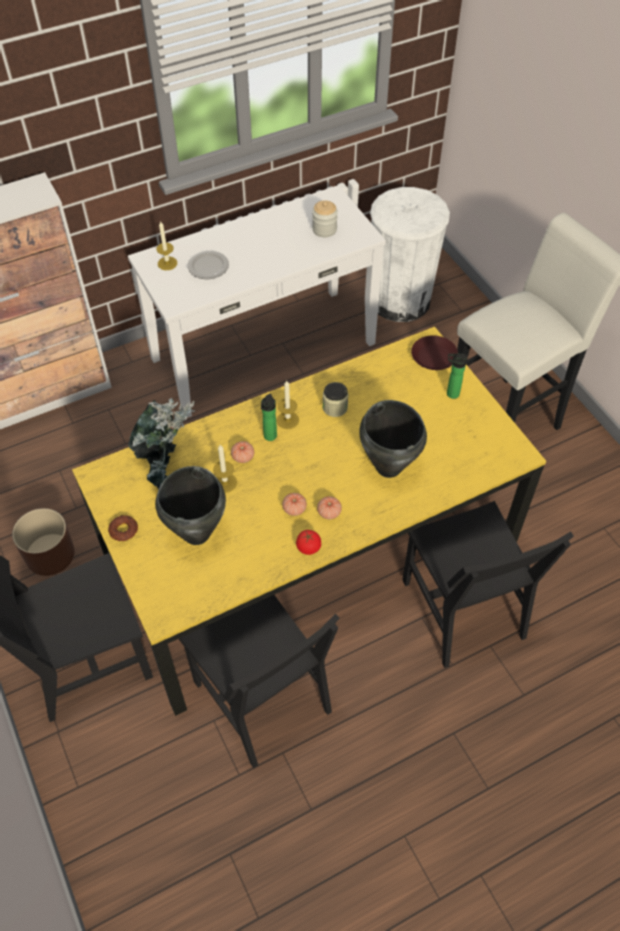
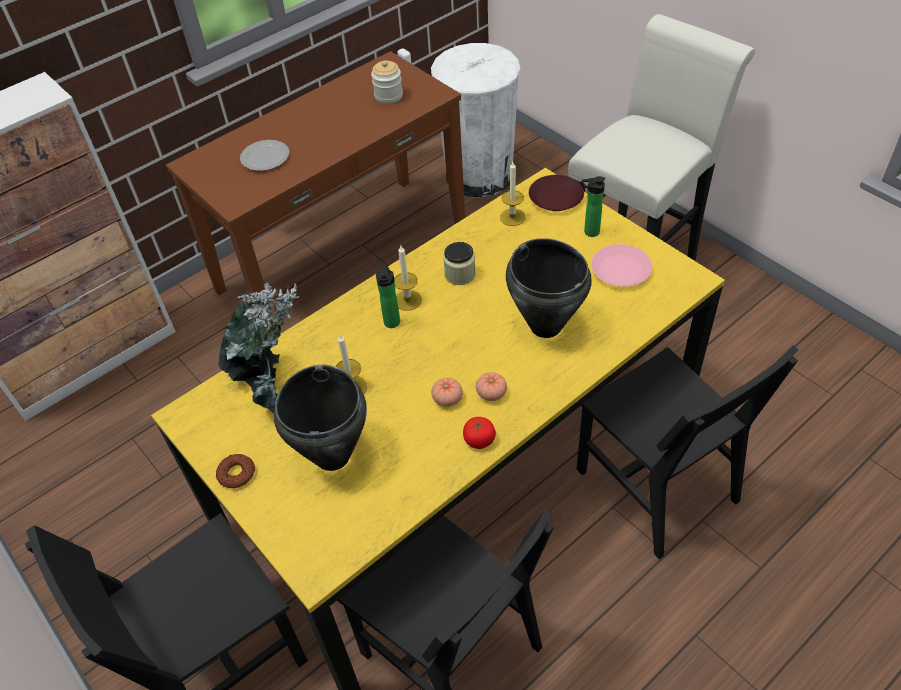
camera: 10 degrees left, 5 degrees down
(50, 554) = (141, 540): brown planter -> none
(167, 263) = (215, 163): candle -> candle (512, 217)
(243, 457) = (365, 353): tomato -> none
(263, 350) = (342, 256): white console table -> brown console table
(465, 433) = (621, 270): none -> pink plate

